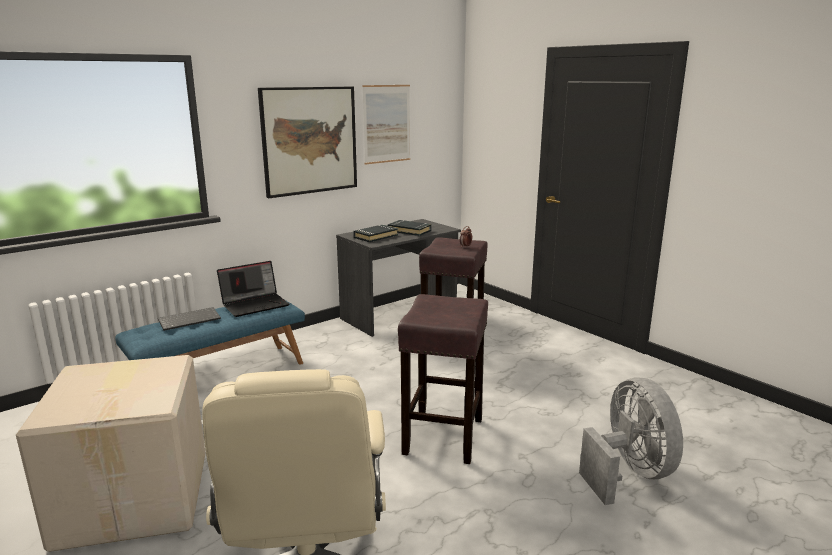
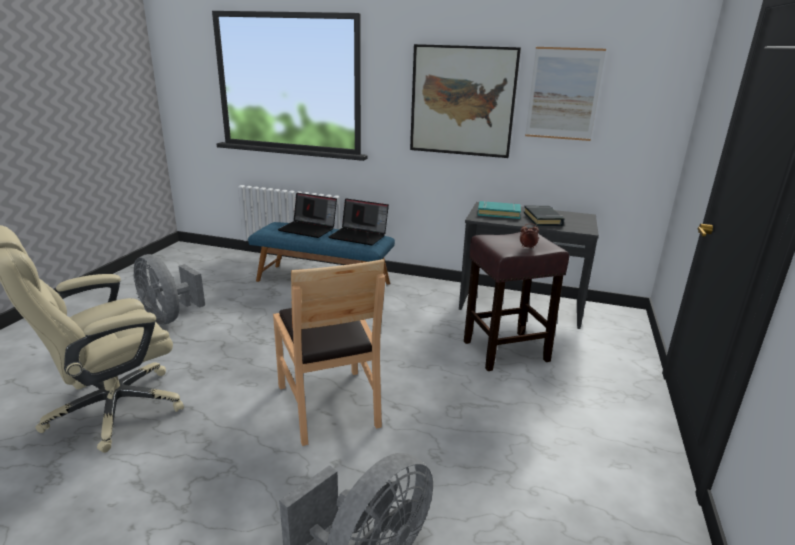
camera: 55 degrees right, 5 degrees up
(136, 497) = (169, 317): cardboard box -> grey fan
(190, 320) = (309, 229): keyboard -> laptop
(375, 236) = (498, 213): black book -> turquoise book
(443, 437) = (329, 404): brown stool -> brown chair

